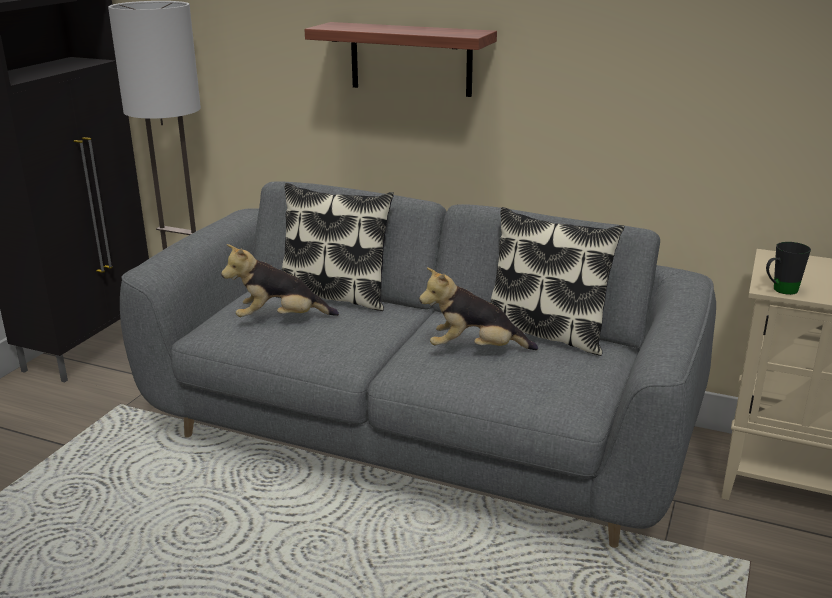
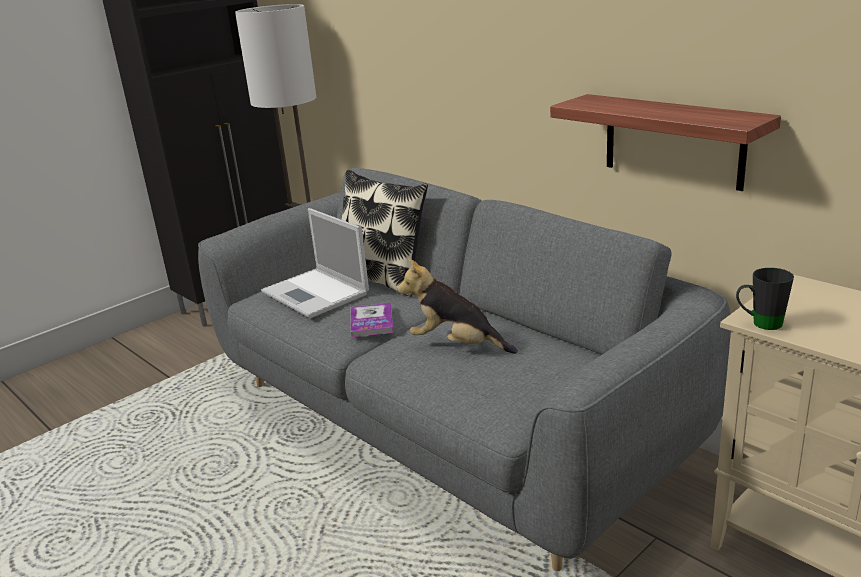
camera: 25 degrees right, 0 degrees up
(280, 319) = (316, 293): plush toy -> laptop
(366, 340) = (371, 322): none -> book
(410, 59) = (467, 54): shelf -> shelf (673, 141)
(546, 334) = (542, 338): pillow -> none

